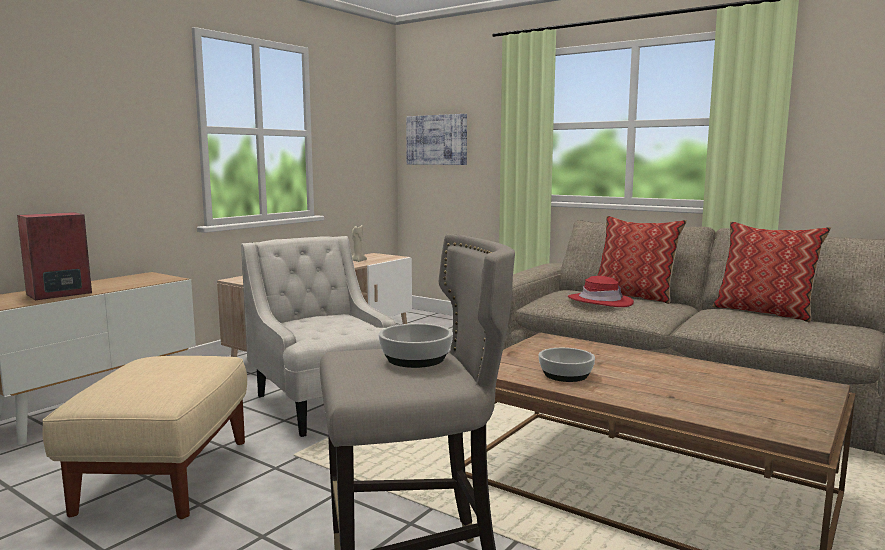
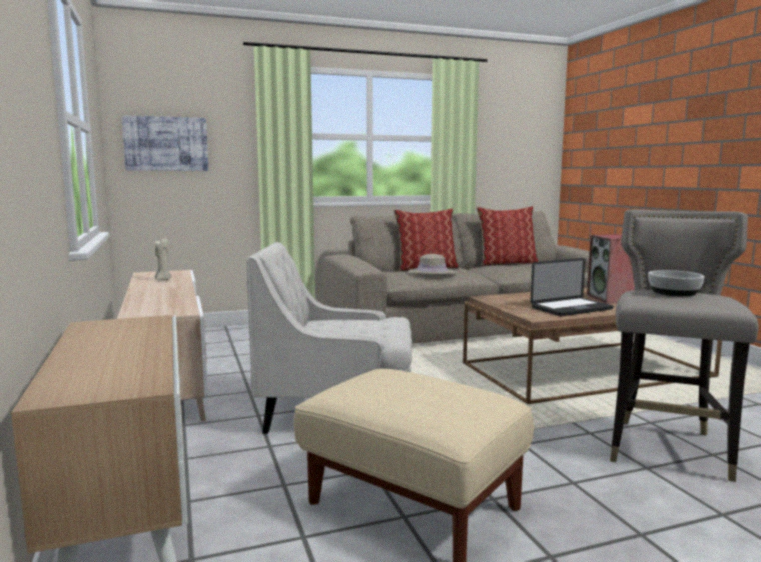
camera: 55 degrees left, 0 degrees up
(58, 294) = (123, 361): speaker -> speaker (611, 299)
(566, 375) = (571, 308): bowl -> laptop
(600, 301) = (432, 273): red hat -> beige hat

